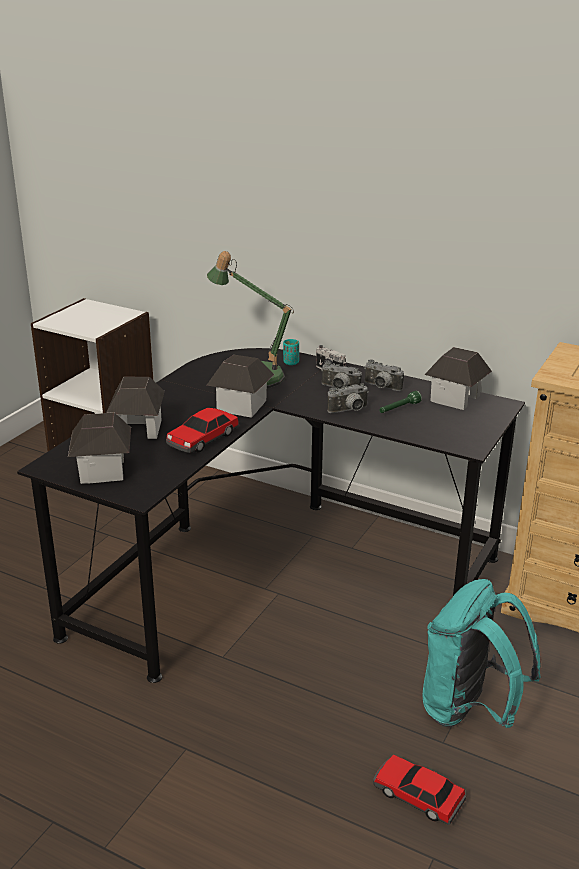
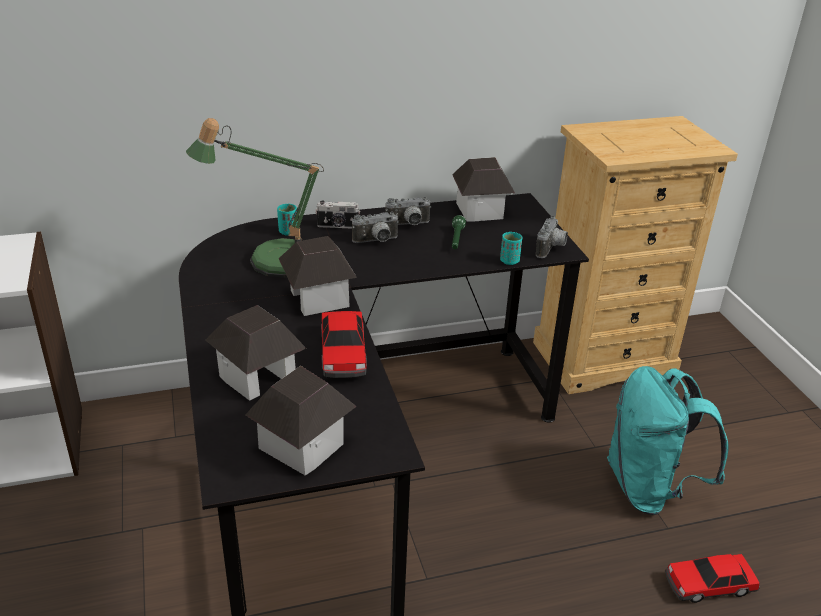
camera: 45 degrees left, 5 degrees up
(349, 411) = (422, 259): camera -> camera (551, 249)
(413, 436) = (509, 261): none -> turquoise cup

